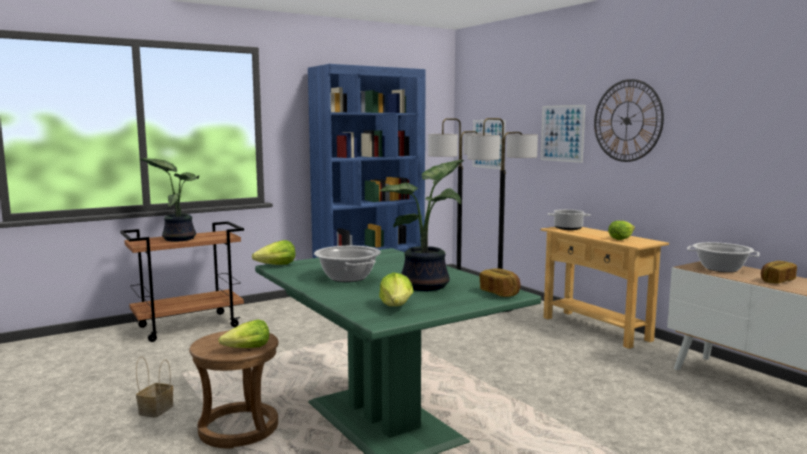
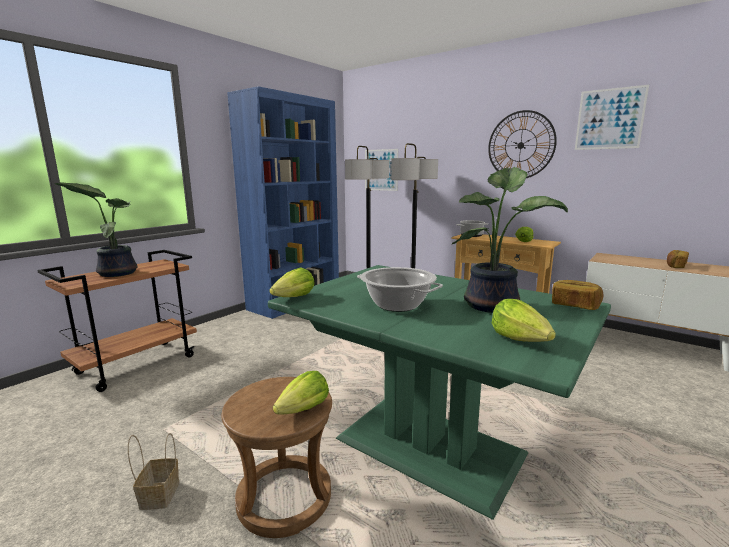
camera: 20 degrees left, 5 degrees up
(562, 133) = (456, 158): picture -> picture (609, 119)
(720, 269) = (621, 259): cooking pot -> none

